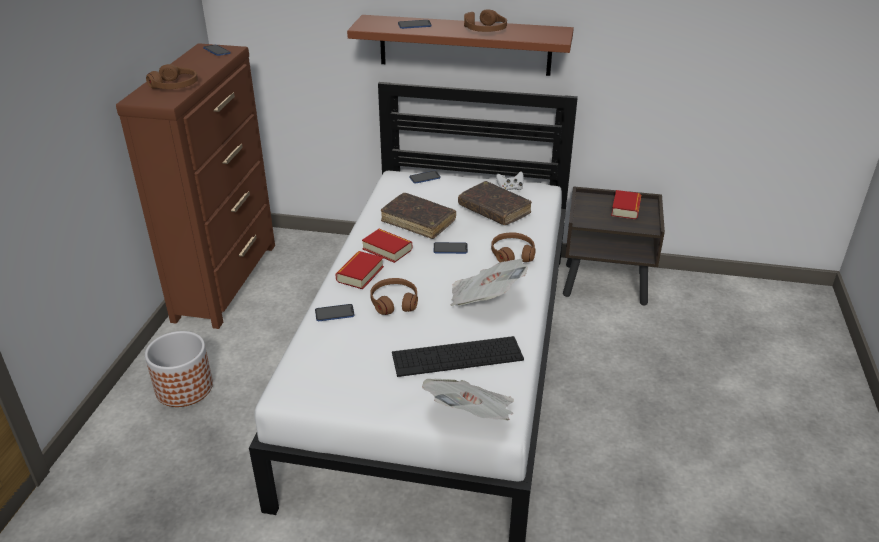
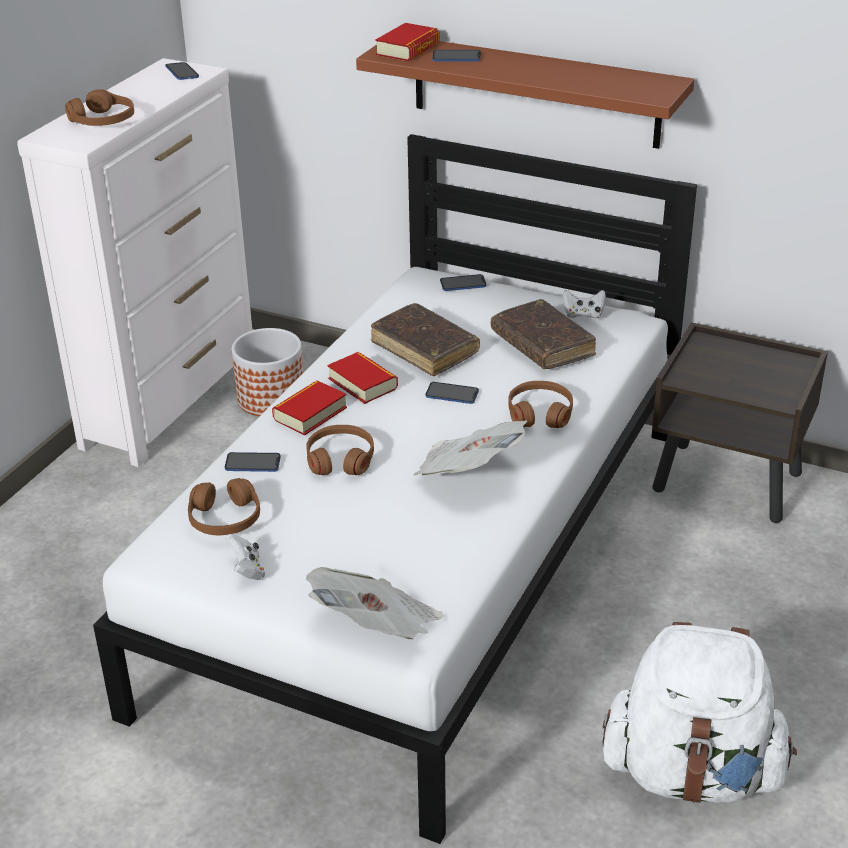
camera: 15 degrees right, 0 degrees up
(185, 388) = (68, 541): planter -> planter (271, 398)
(227, 280) = (172, 400): brown dresser -> white dresser
(362, 389) = (247, 570): none -> white game controller
(457, 356) = (394, 546): keyboard -> none
(485, 30) = (556, 73): brown headphones -> brown headphones (225, 519)
(625, 208) = (760, 367): book -> book (408, 49)
(663, 475) = (692, 774): none -> white backpack

